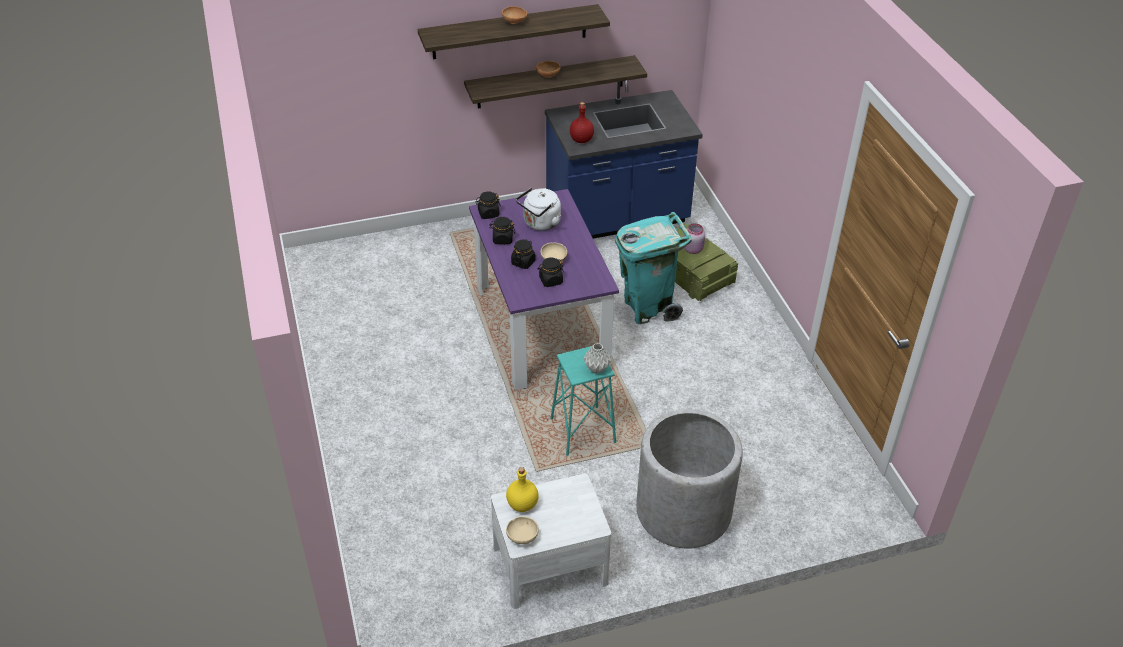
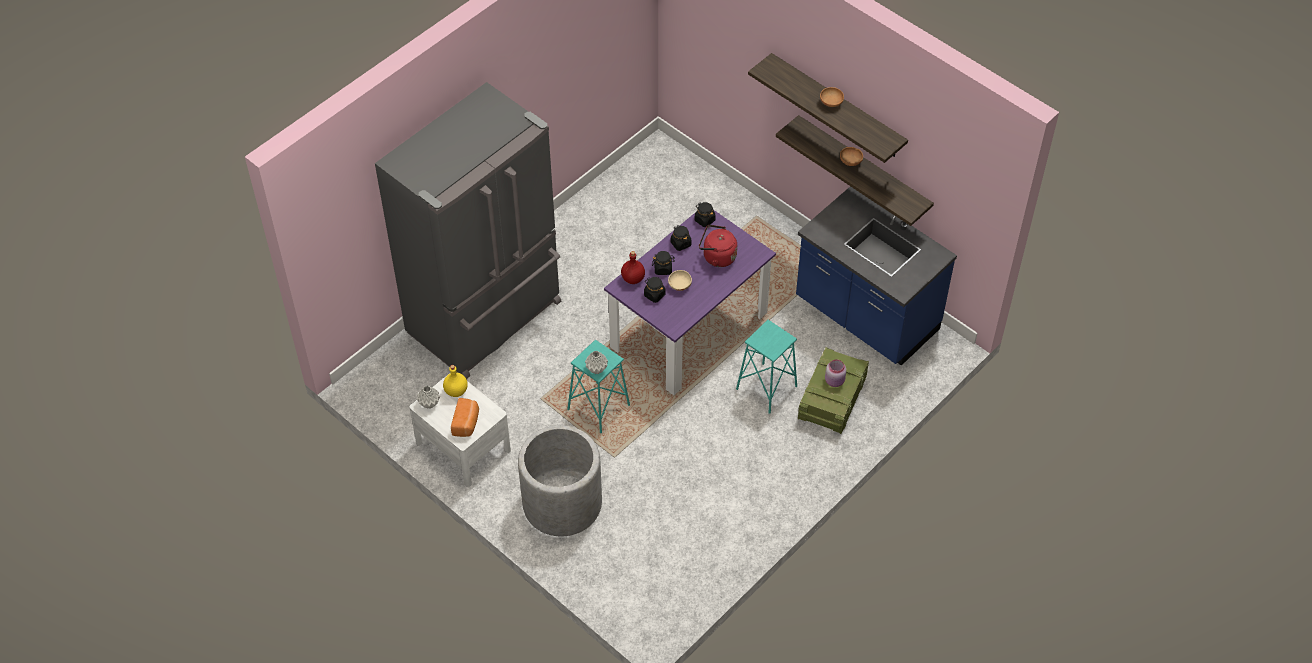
camera: 60 degrees right, 10 degrees up
(394, 470) = (487, 318): none -> grey fridge
(522, 536) = (429, 404): beige bowl -> grey vase
(540, 223) = (717, 257): white kettle -> red kettle
(575, 514) = (466, 423): none -> bread
(581, 139) = (827, 228): red bottle -> red bottle (633, 278)
(648, 307) = (766, 388): turquoise trash can -> turquoise stool

